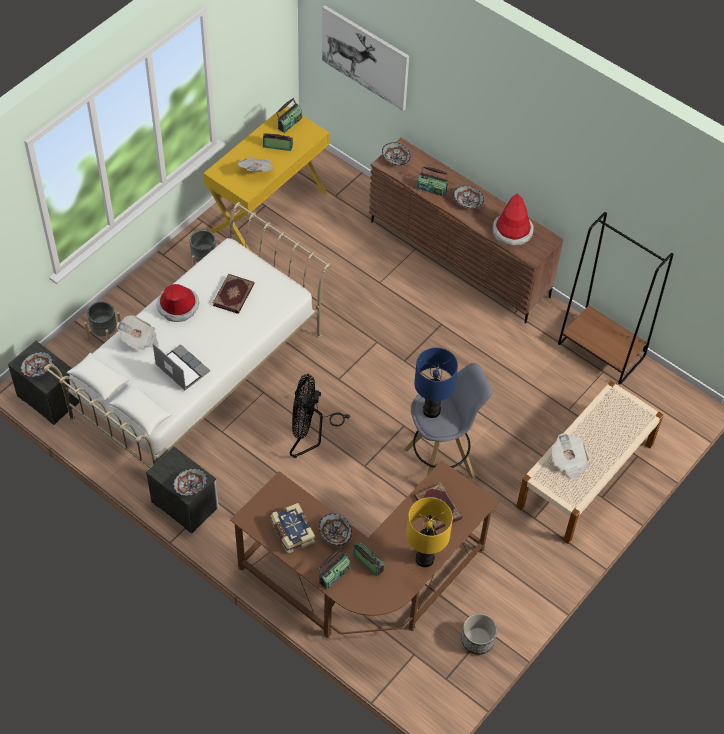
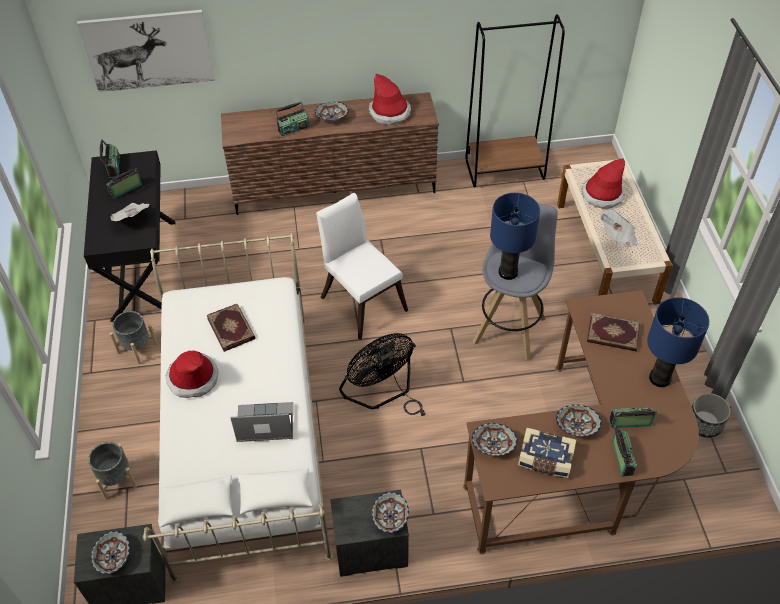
camera: 45 degrees left, 5 degrees down
(139, 340) = (194, 436): newspaper -> none
(268, 211) = (143, 269): yellow console table -> black console table
(311, 427) = (387, 392): black fan -> black fan turned 105 degrees clockwise
(373, 354) = (361, 300): none -> white chair
(396, 159) = (238, 129): bowl -> bowl (493, 445)
(424, 558) = (659, 378): yellow table lamp -> blue table lamp
(603, 425) = (602, 195): none -> hat

